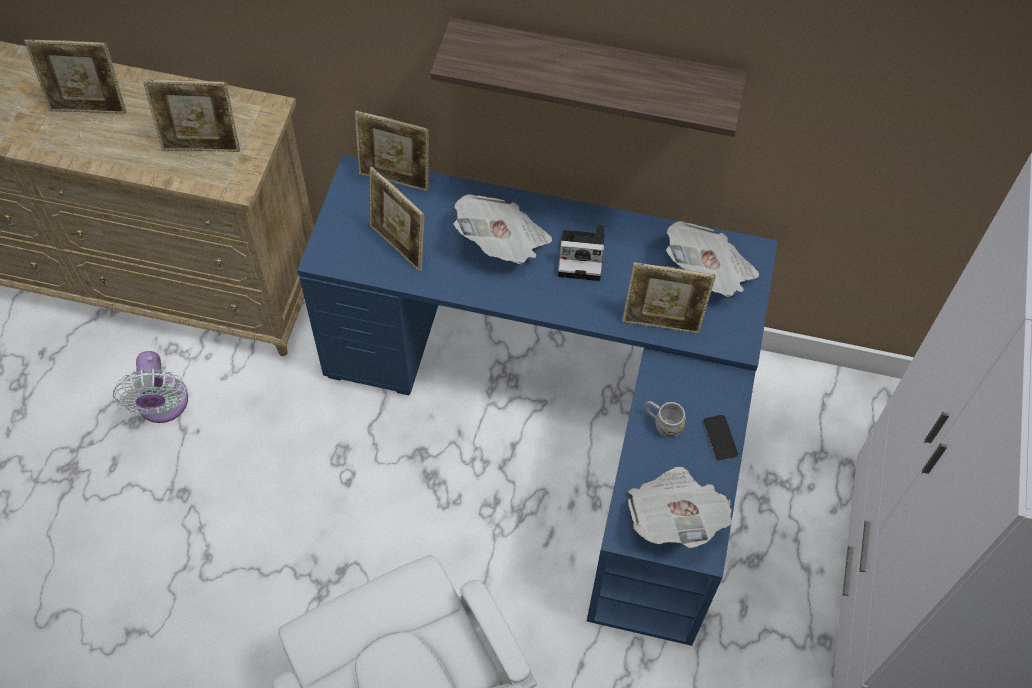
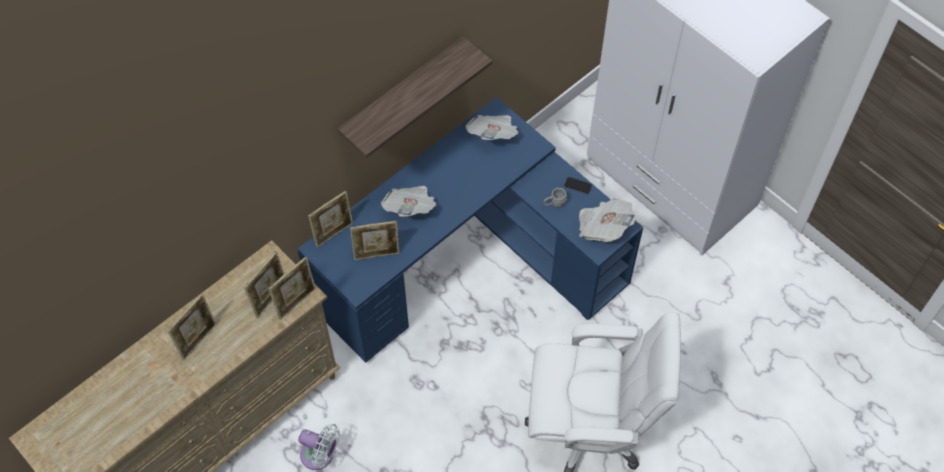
camera: 55 degrees left, 0 degrees up
(583, 256) = (444, 179): camera -> none
(661, 324) = (506, 170): picture frame -> picture frame (296, 302)

